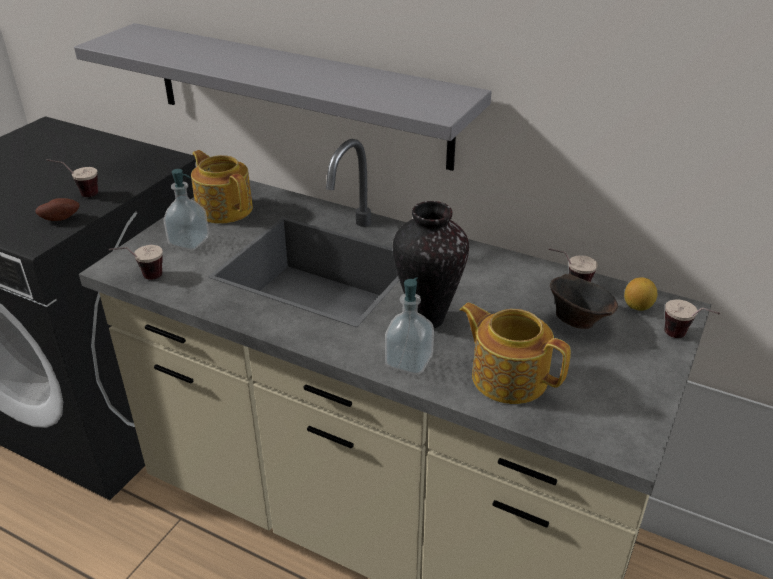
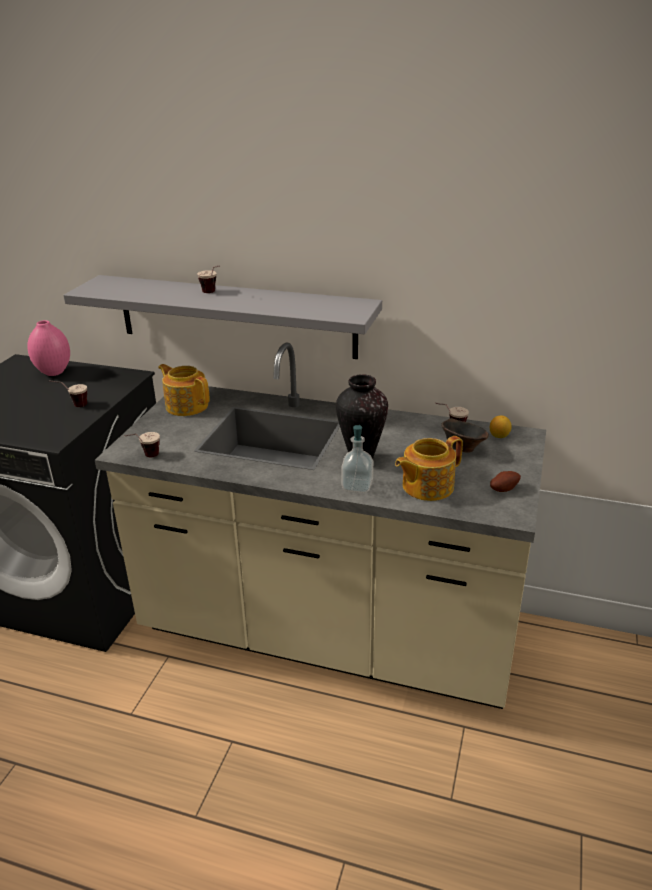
camera: 10 degrees left, 5 degrees down
(60, 218) = (66, 423): potato -> potato (503, 489)
(78, 145) = (54, 372): none -> pink vase
(189, 242) = (169, 430): soap dispenser -> none
(508, 376) = (426, 486): teapot -> teapot turned 60 degrees counterclockwise
(684, 339) = (534, 451): cup -> cup (213, 293)

